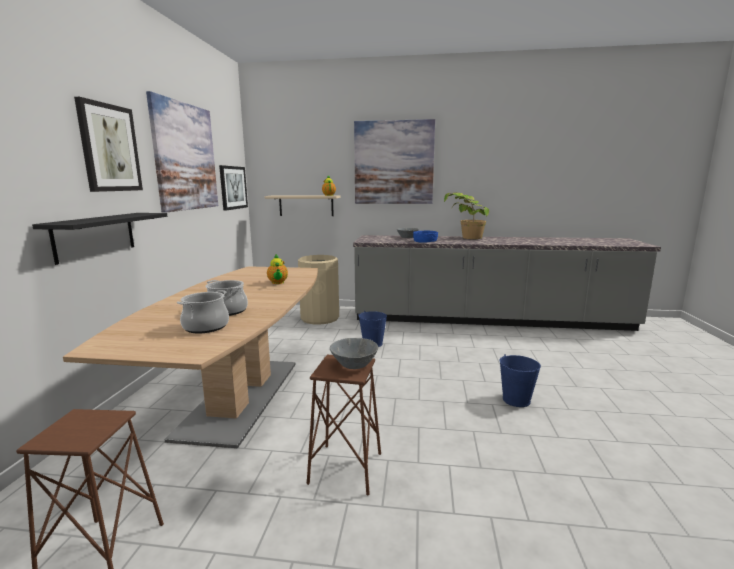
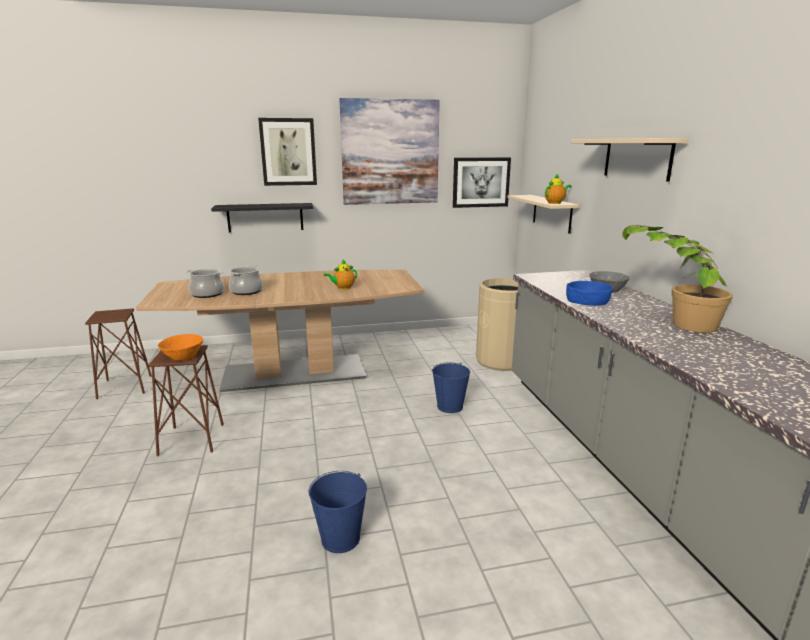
camera: 70 degrees right, 5 degrees up
(354, 364) = (183, 356): grey bowl -> orange bowl
(393, 163) = (637, 158): picture -> beige shelf

